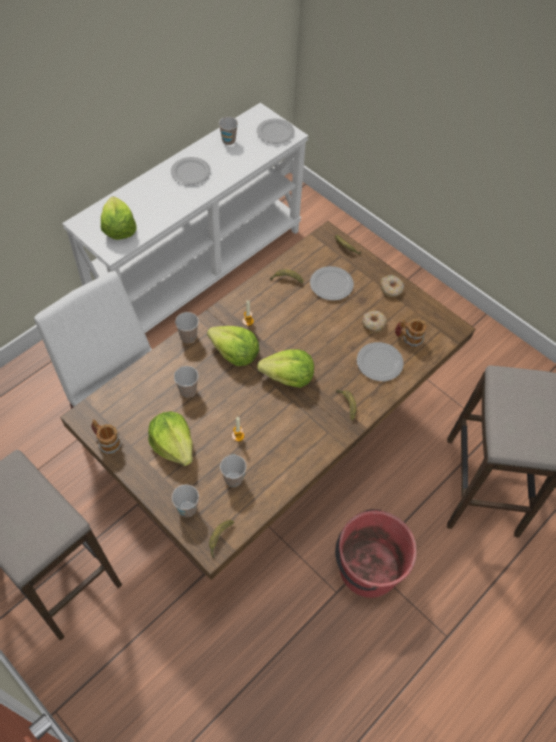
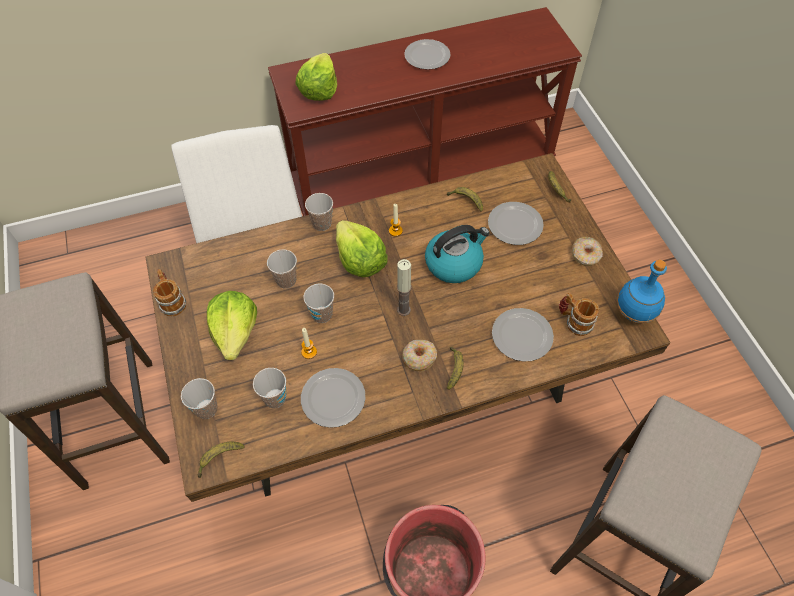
camera: 30 degrees right, 0 degrees up
(198, 270) = (421, 175): white console table -> brown console table
(228, 140) = (487, 36): cup -> cup (322, 314)
(275, 132) = (544, 42): plate -> plate (333, 397)
(288, 377) = (403, 310): lettuce -> candle
(304, 329) = (454, 263): none -> kettle
(373, 324) = (540, 288): donut -> donut (419, 358)
(443, 318) = (634, 314): none -> blue bottle

